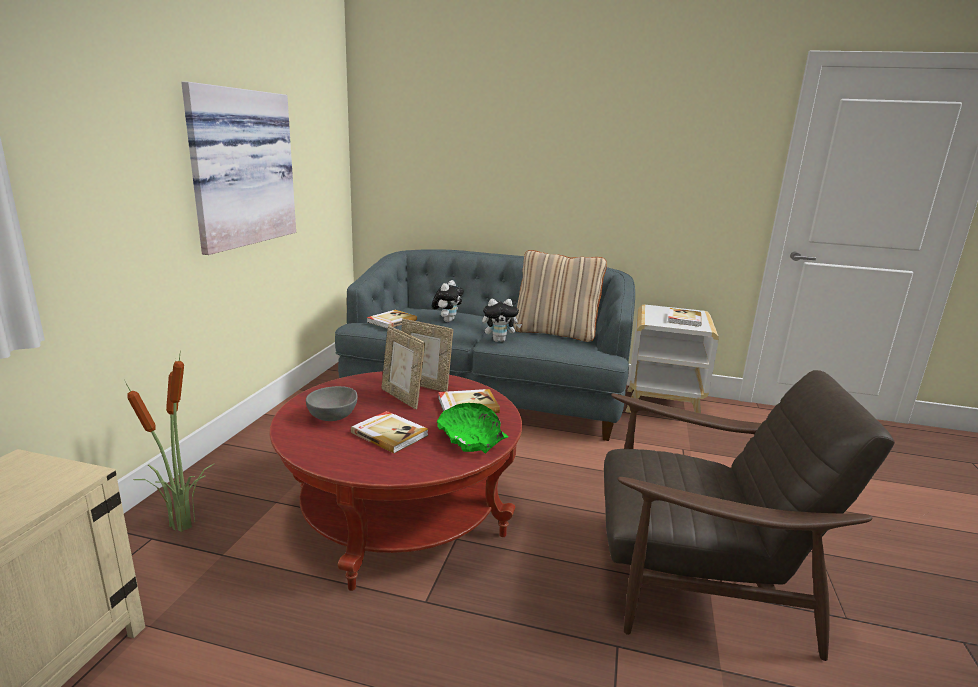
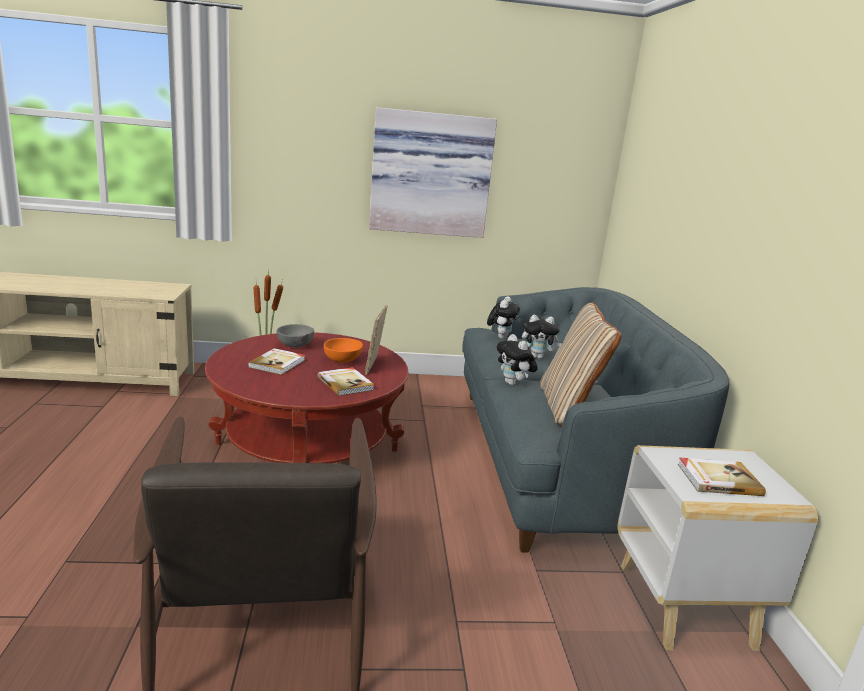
camera: 70 degrees right, 0 degrees up
(391, 321) = (500, 337): book -> plush toy
(402, 397) = (343, 361): picture frame -> orange bowl
(471, 439) = (282, 389): green bowl -> none

